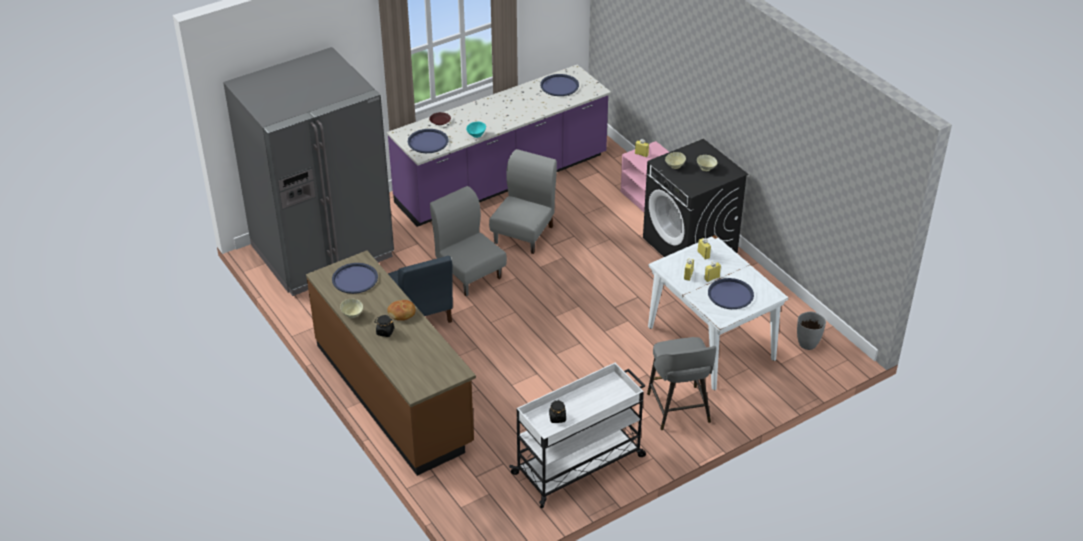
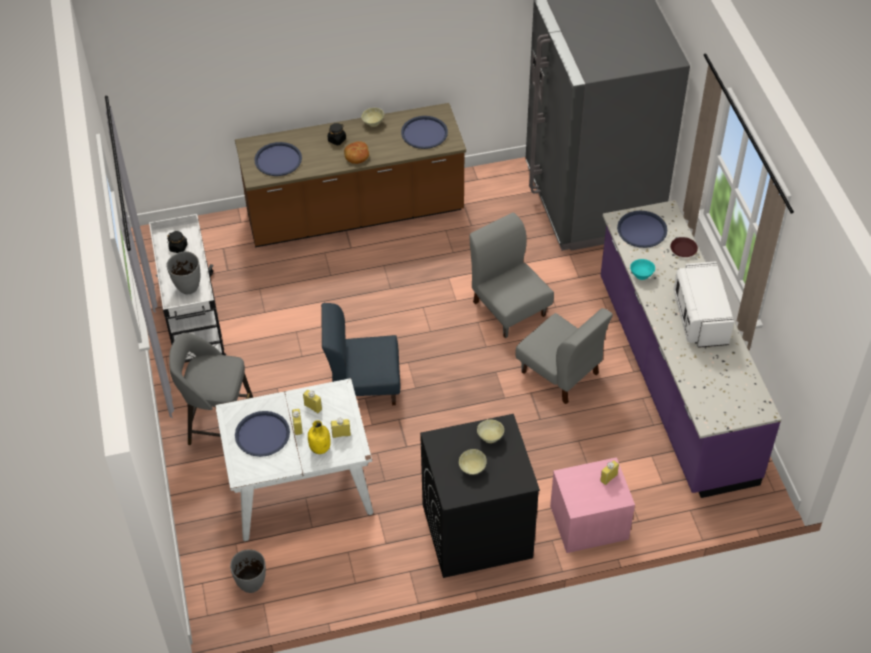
camera: 110 degrees right, 10 degrees up
(422, 312) = (462, 257): blue chair -> blue chair (364, 385)
(469, 273) = (509, 308): grey chair -> grey chair turned 105 degrees counterclockwise
(505, 105) = (700, 318): none -> white microwave
(559, 86) = (730, 383): blue tray -> blue tray (278, 160)
(602, 394) = (188, 288): none -> grey vase
(722, 261) = (320, 448): none -> yellow bottle

